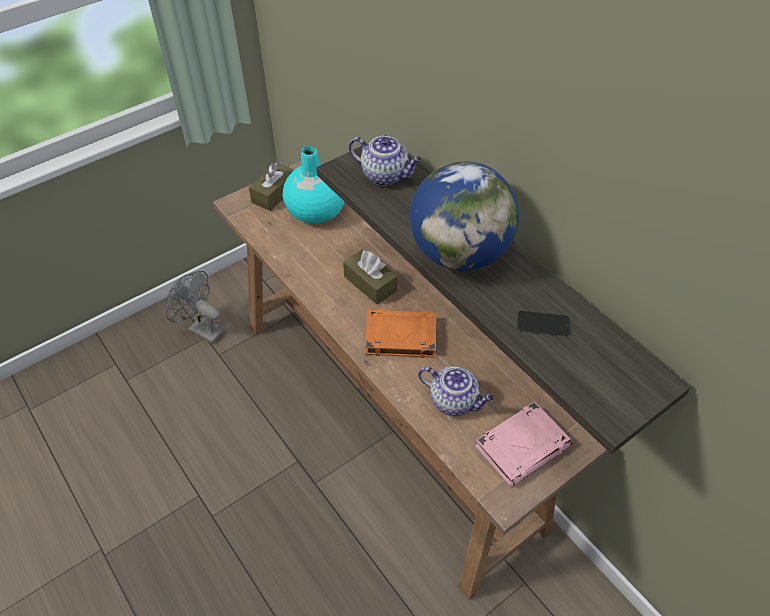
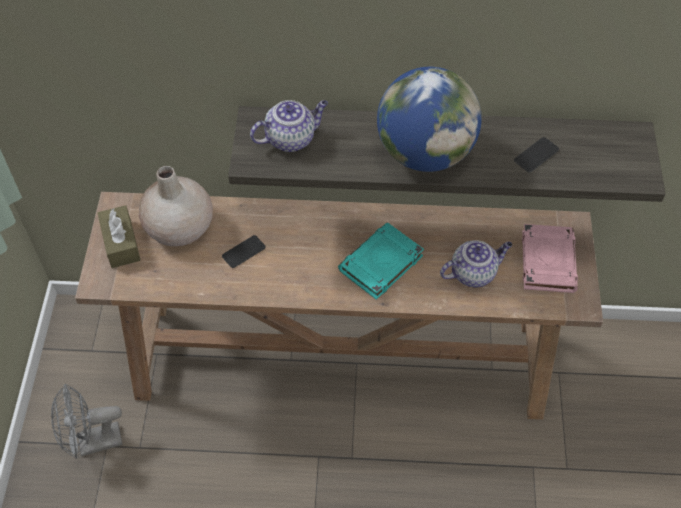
camera: 50 degrees left, 5 degrees up
(315, 211) = (179, 228): turquoise vase -> beige vase
(330, 255) = (243, 252): none -> phone
(370, 283) = (305, 245): brown tissue box -> none
(400, 337) = (380, 264): orange book -> turquoise book

